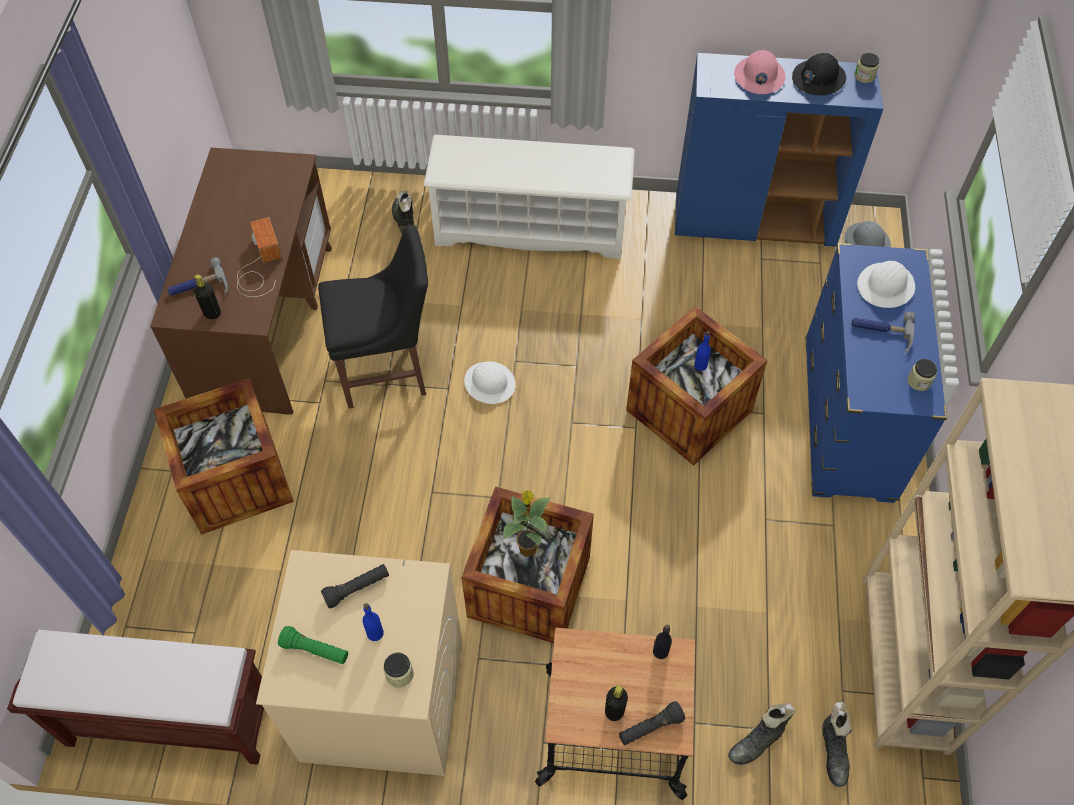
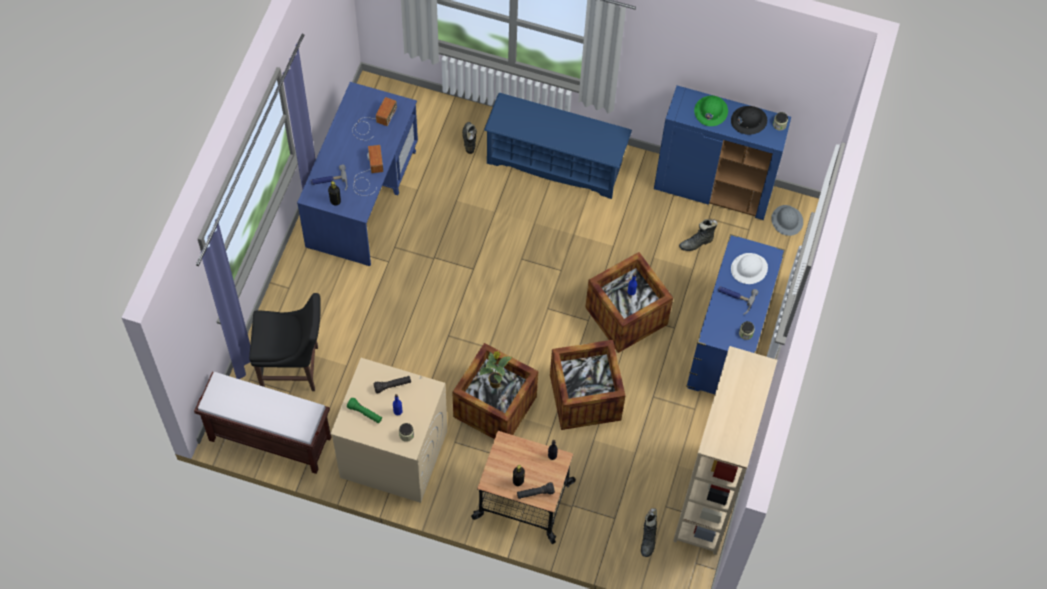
camera: 10 degrees right, 5 degrees up
(235, 479) = (327, 302): crate -> crate (585, 397)
(254, 194) = (373, 122): none -> radio
(264, 321) = (362, 196): brown desk -> blue desk
(388, 371) = (436, 249): black chair -> black chair (293, 368)
(490, 383) = (501, 271): white hard hat -> none
(531, 228) = (555, 163): white shoe rack -> blue shoe rack
(757, 743) = (605, 524): black boot -> black boot (697, 243)
(759, 76) = (710, 111): pink hard hat -> green hard hat

